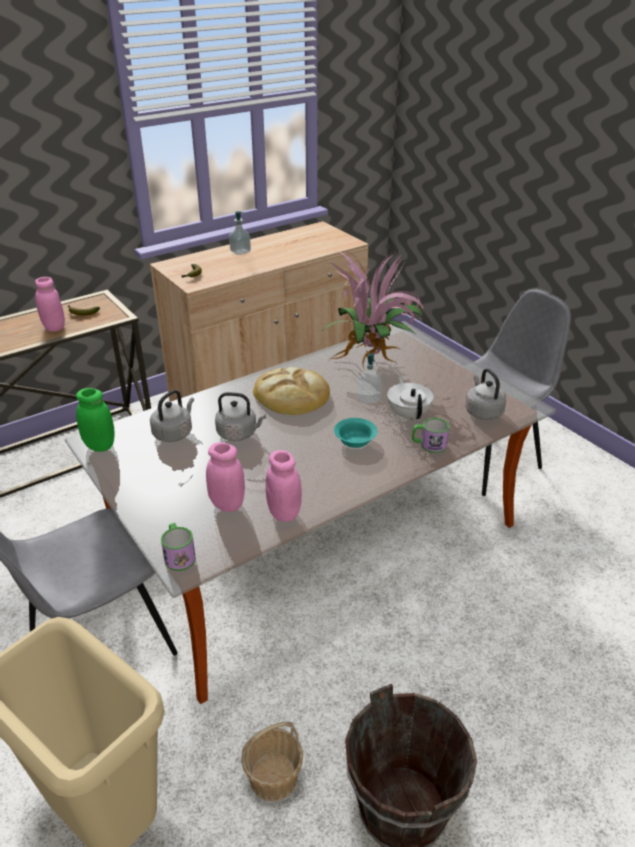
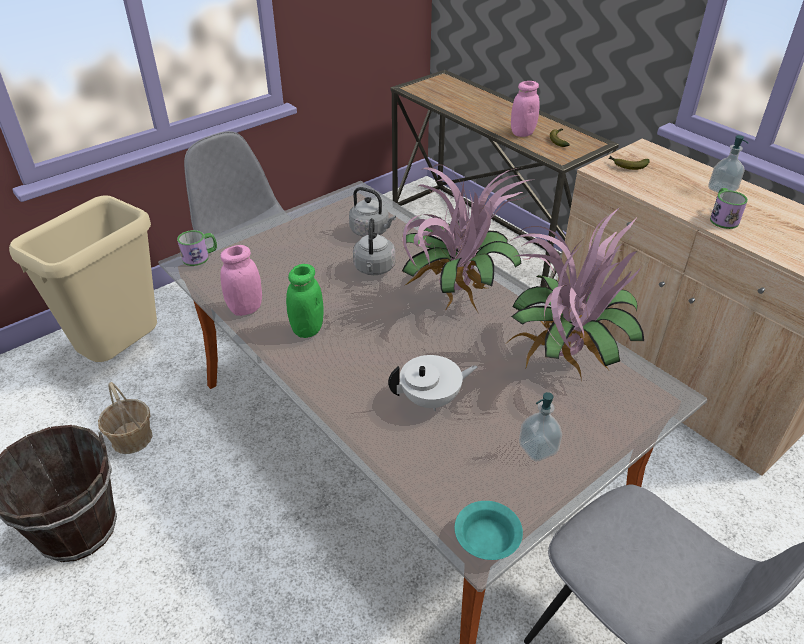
camera: 85 degrees right, 5 degrees up
(100, 446) = (348, 197): green jar -> green jar (307, 329)
(227, 504) = (262, 274): pink jar -> none
(292, 395) = (454, 298): bread -> potted plant
(356, 440) = (370, 353): turquoise bowl -> turquoise bowl (487, 541)
(368, 398) = (461, 361): soap dispenser -> soap dispenser (538, 448)
(428, 445) = (363, 418): mug -> mug (722, 218)
(482, 411) = (452, 482): grey kettle -> none

